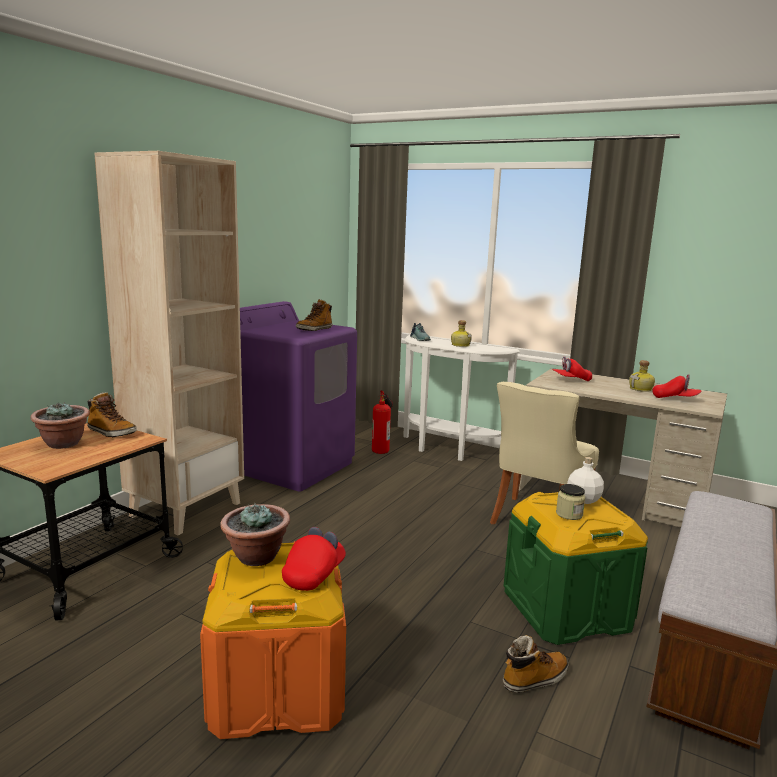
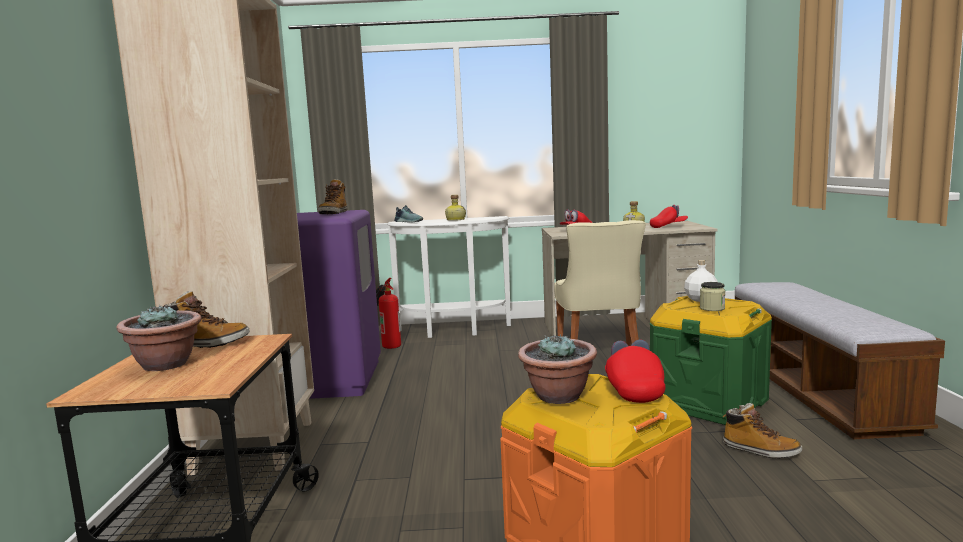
camera: 30 degrees left, 5 degrees down
(534, 679) = (760, 450): boot -> boot turned 90 degrees clockwise

